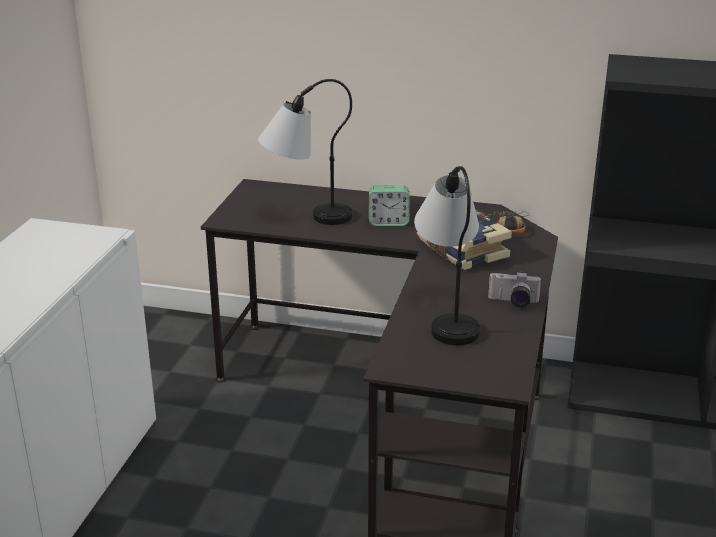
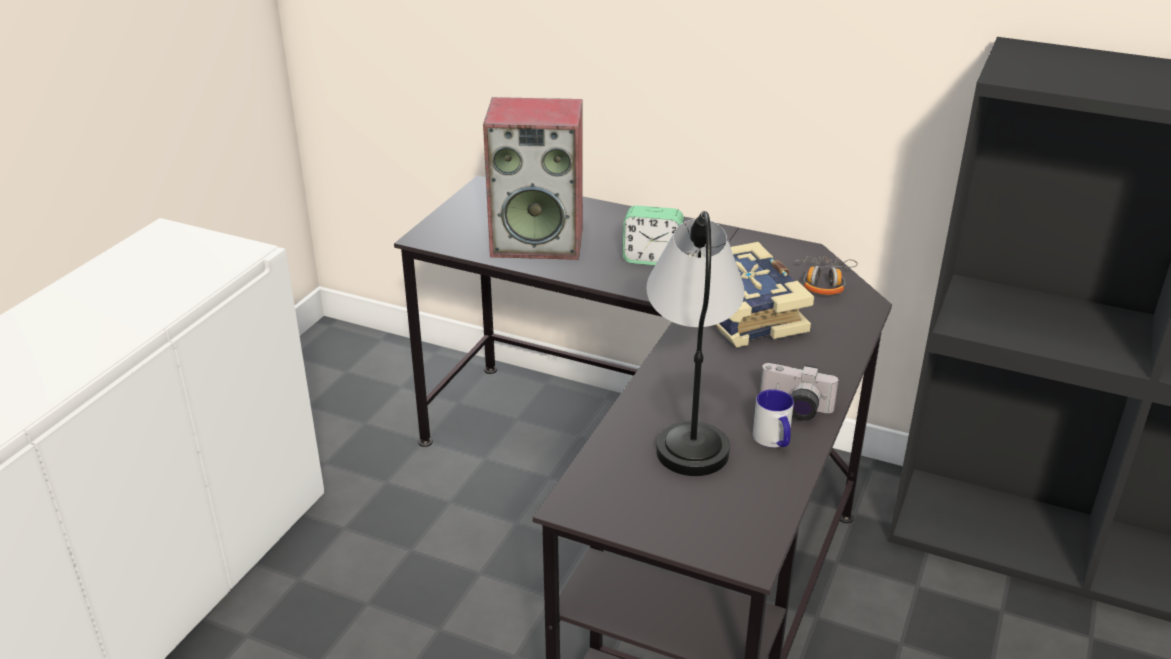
camera: 10 degrees right, 5 degrees up
(305, 217) = (538, 241): table lamp -> speaker
(506, 321) = (774, 440): none -> mug

